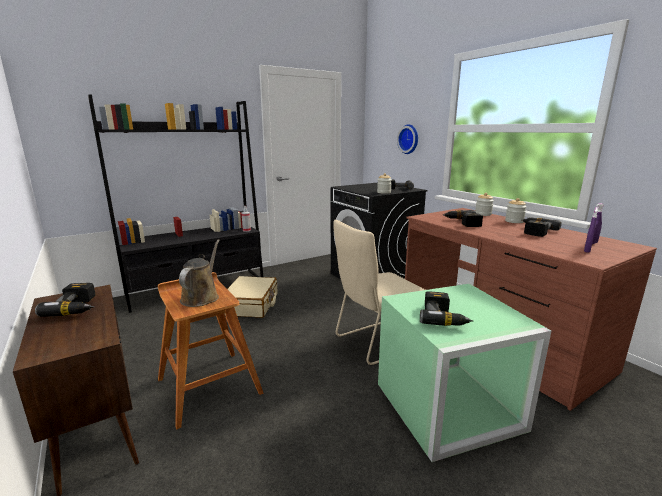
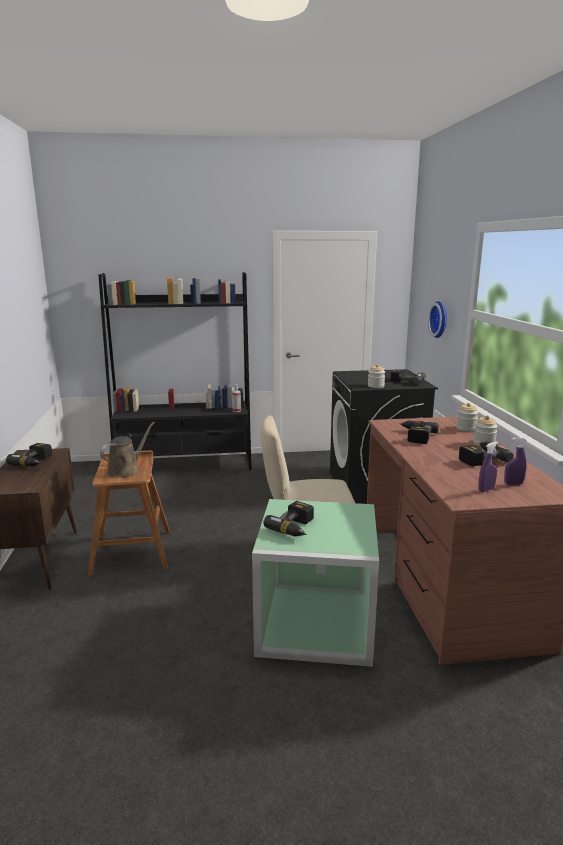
camera: 25 degrees right, 0 degrees up
(251, 304) = (220, 490): beige suitcase -> none

